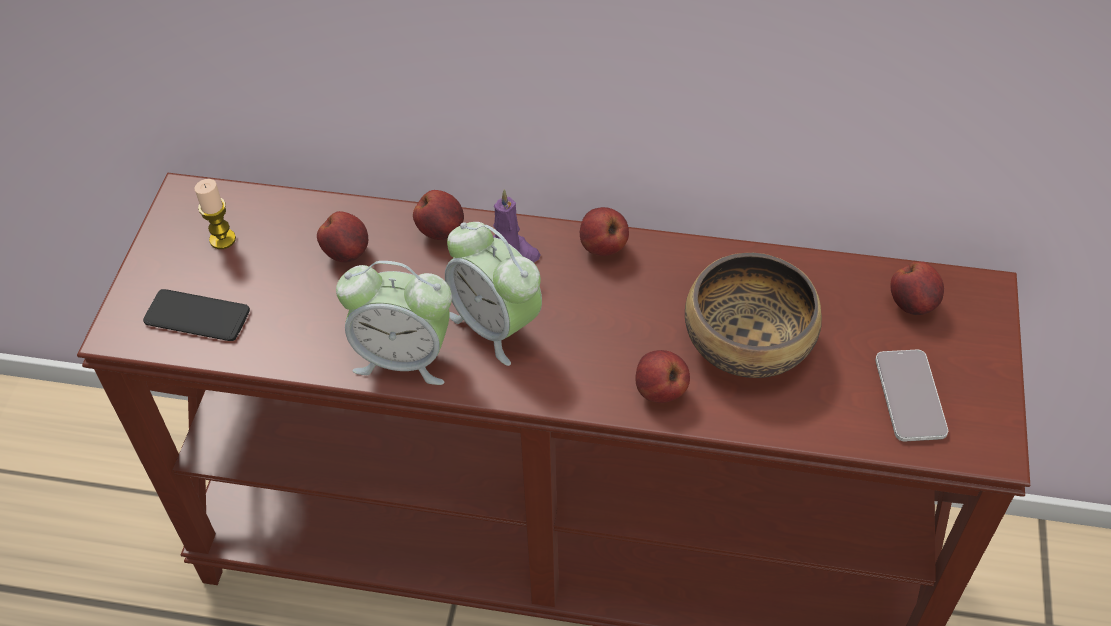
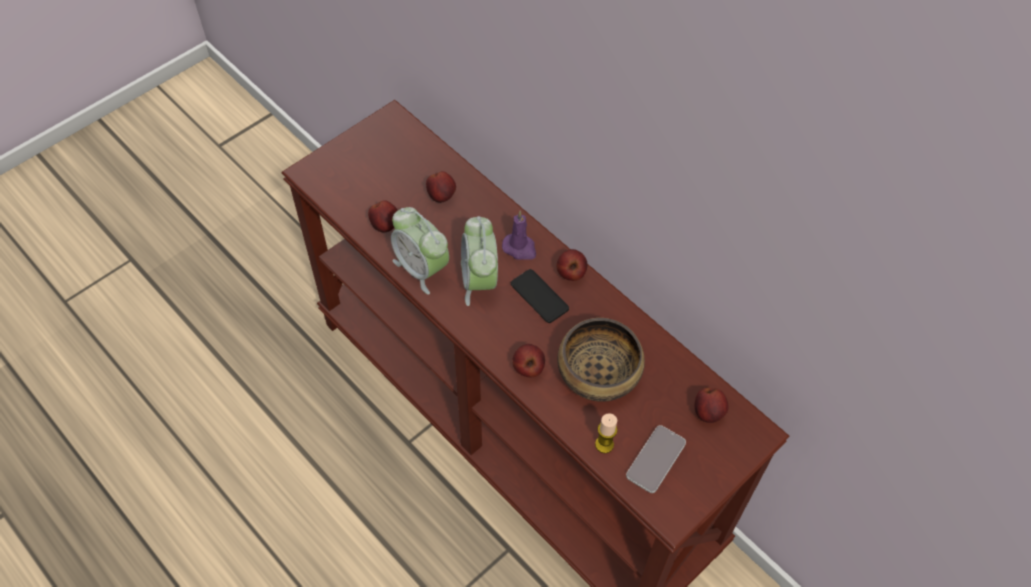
camera: 35 degrees right, 5 degrees up
(197, 316) = (347, 186): phone -> phone (539, 296)
(222, 239) = (390, 152): candle -> candle (604, 444)
(441, 231) = (497, 213): apple -> apple (385, 225)

